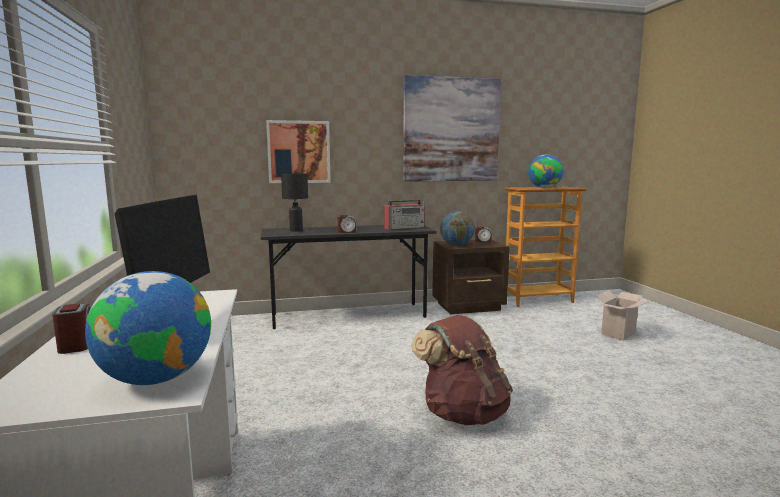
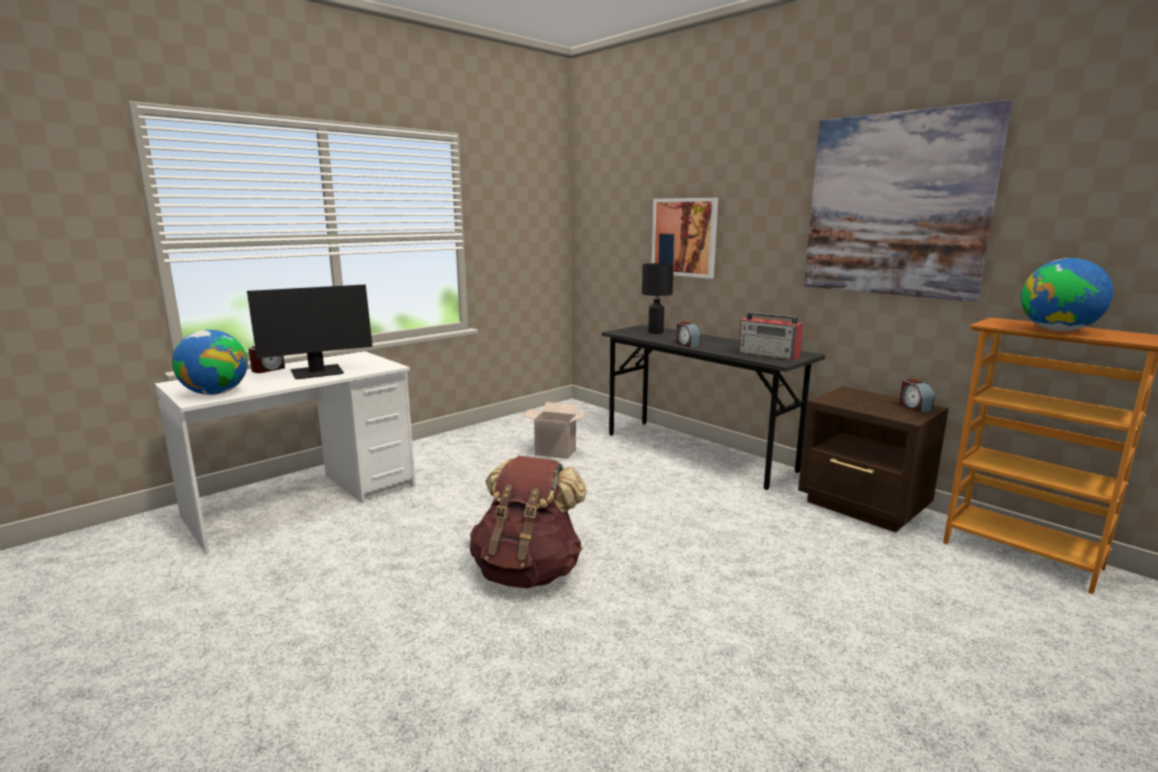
camera: 60 degrees right, 5 degrees up
(456, 245) = (842, 400): globe -> none
(619, 334) = (995, 668): cardboard box -> cardboard box (554, 452)

